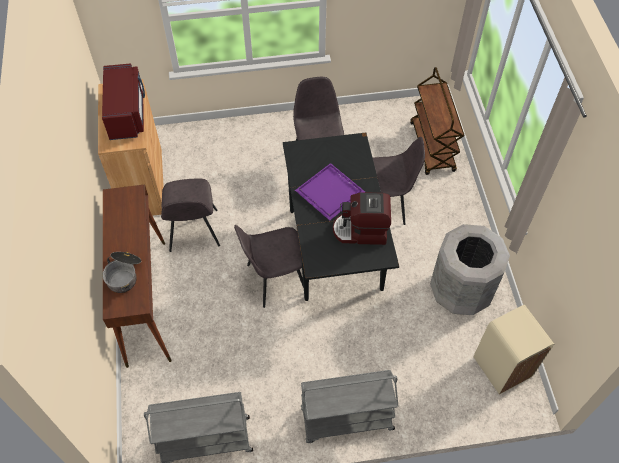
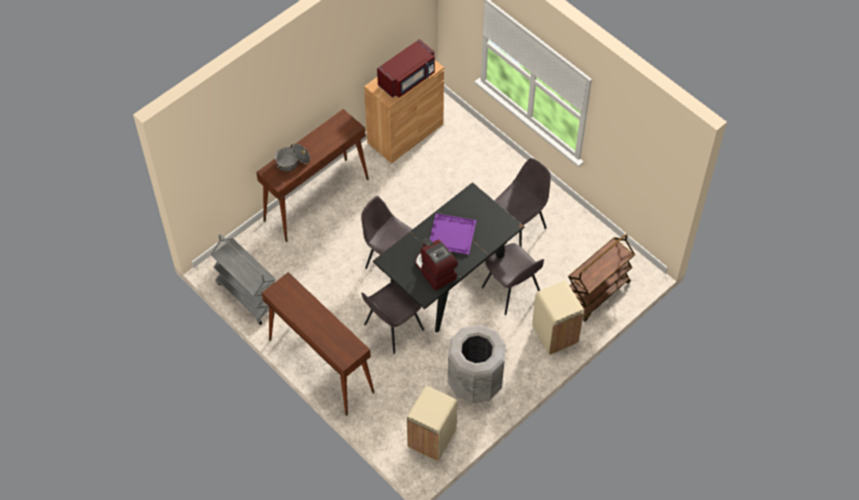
camera: 55 degrees right, 0 degrees up
(193, 232) = (390, 190): grey chair -> grey chair (392, 328)
(346, 420) = (320, 365): grey cart -> brown console table
(452, 200) = (555, 334): none -> beige trash can

